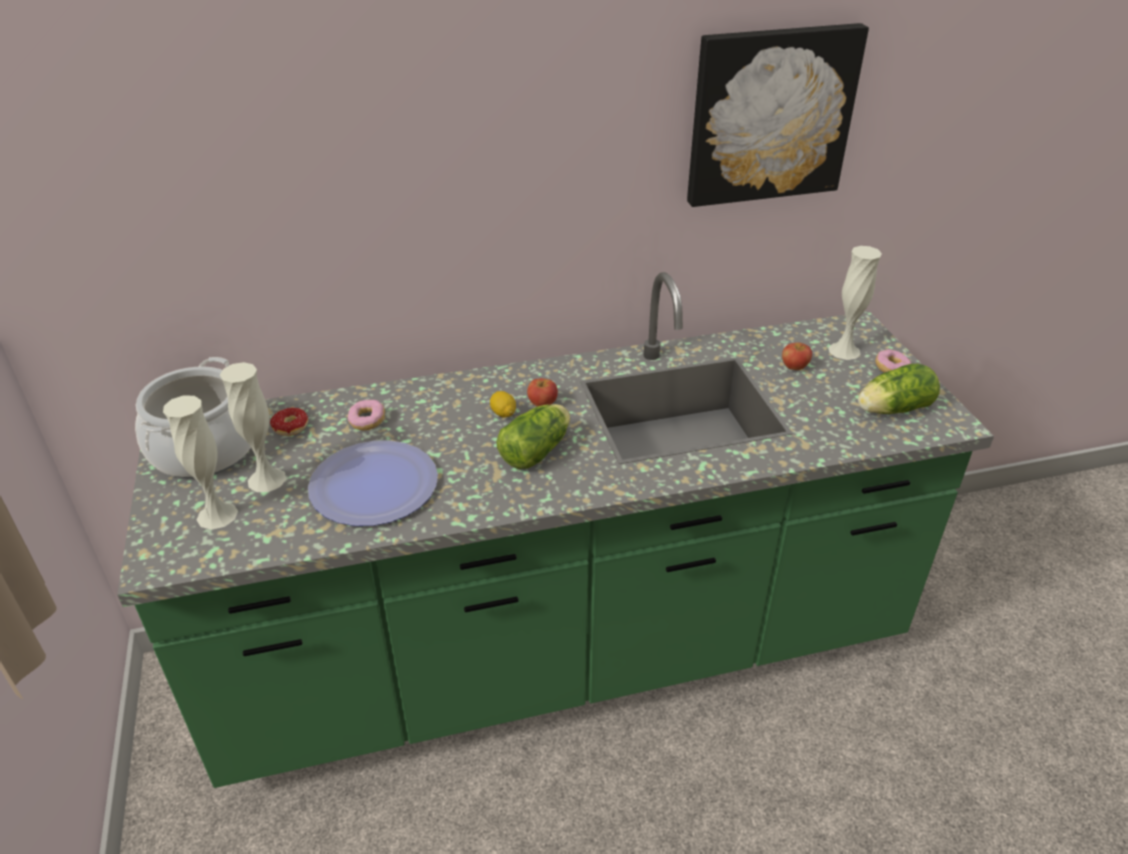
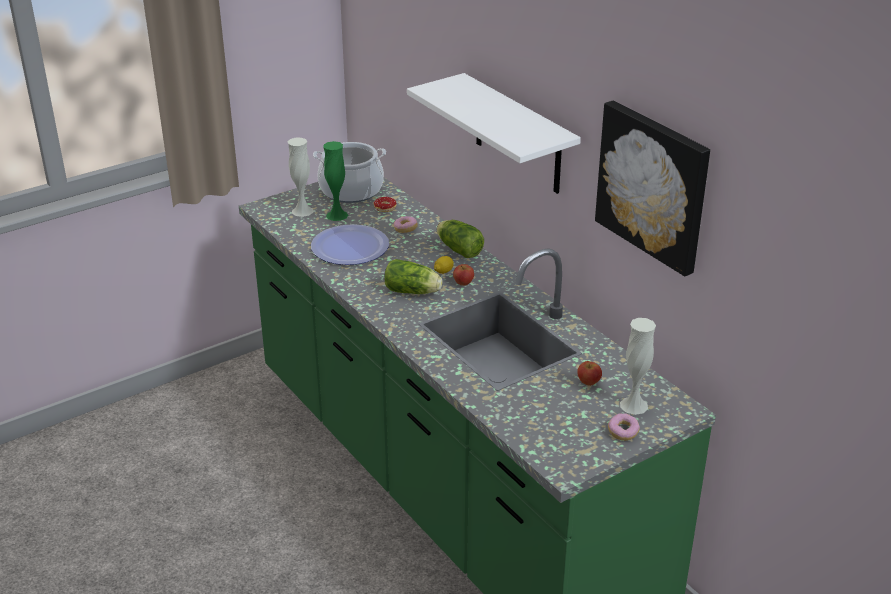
camera: 70 degrees right, 5 degrees down
(266, 479) = (337, 215): white vase -> green vase
(509, 179) = (518, 135): none -> white shelf
(891, 409) = (561, 435): lettuce -> lettuce (458, 249)

